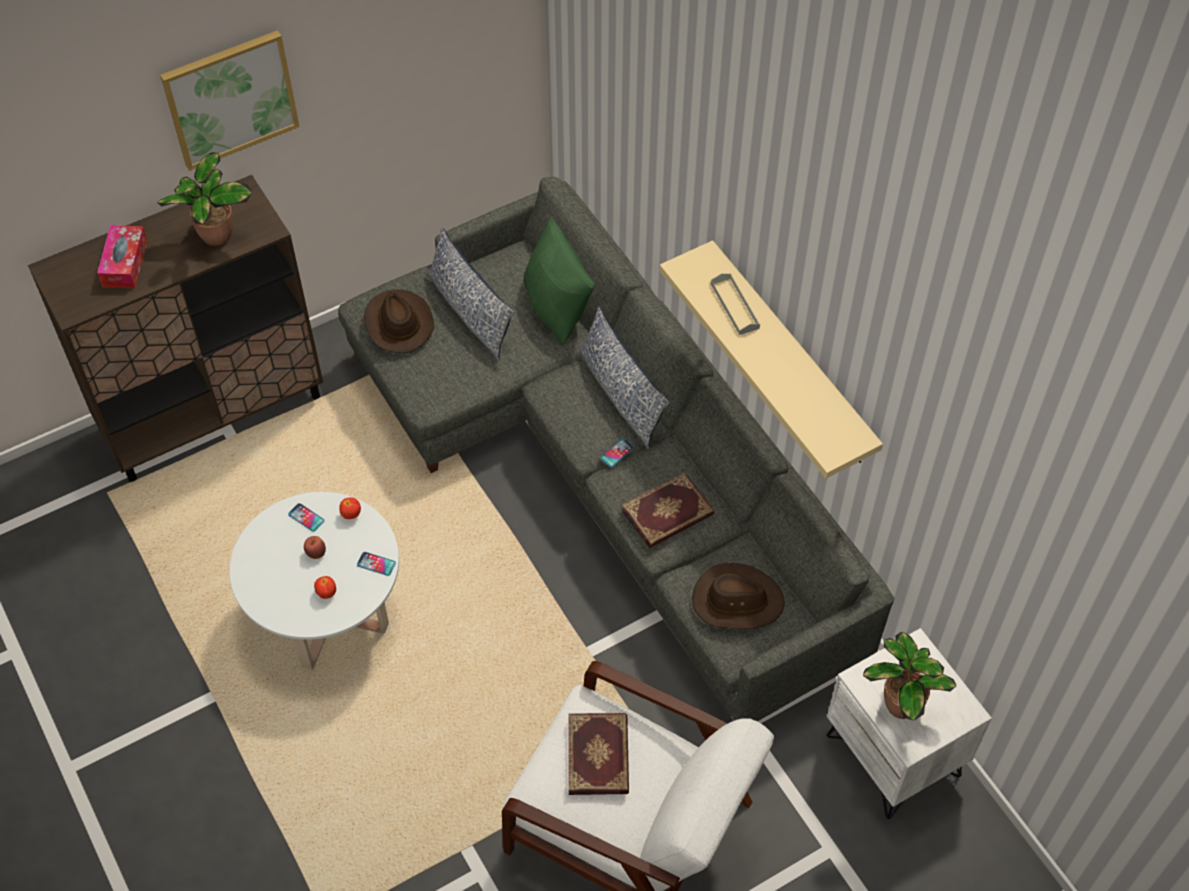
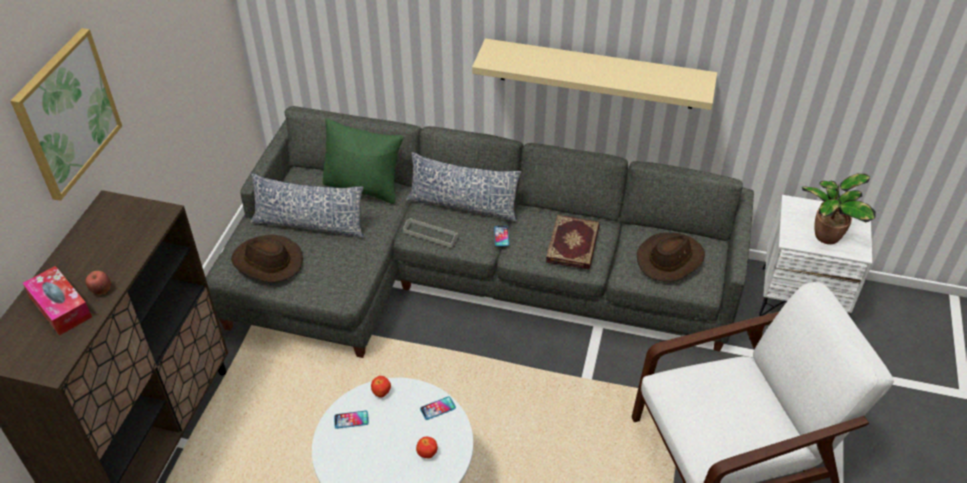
camera: 45 degrees left, 10 degrees down
(215, 236) = (121, 243): potted plant -> none
(316, 553) = (387, 435): apple -> apple (101, 290)
(599, 755) = (716, 400): book -> none
(734, 306) = (545, 60): grey tray -> grey tray (430, 234)

